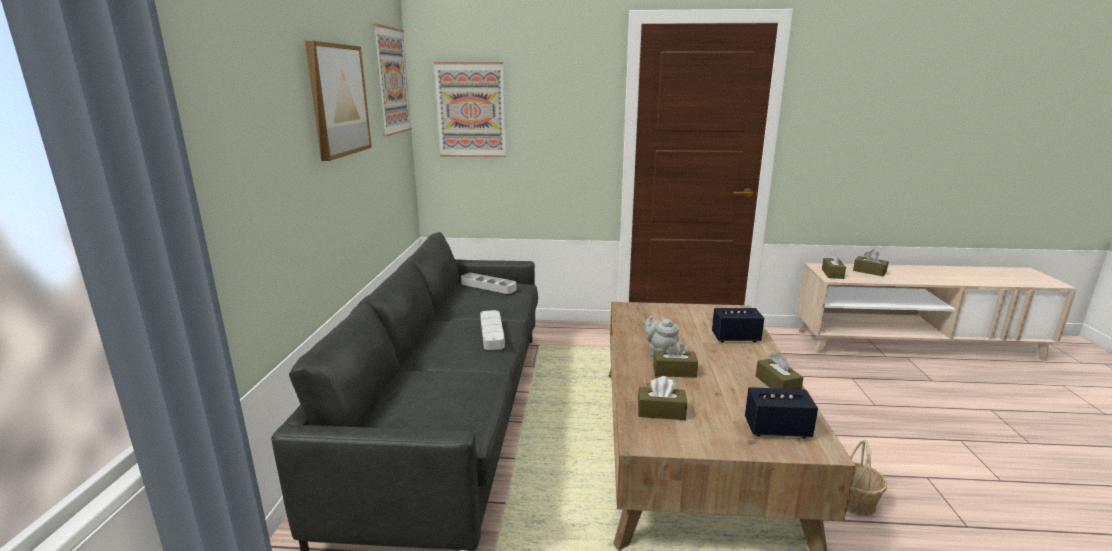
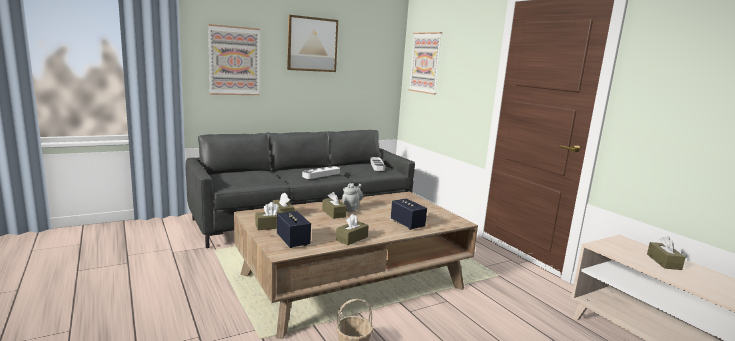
camera: 55 degrees right, 5 degrees down
(391, 81) = (379, 41): picture -> picture (234, 61)
(832, 274) = (613, 245): brown tissue box -> brown tissue box (271, 226)

